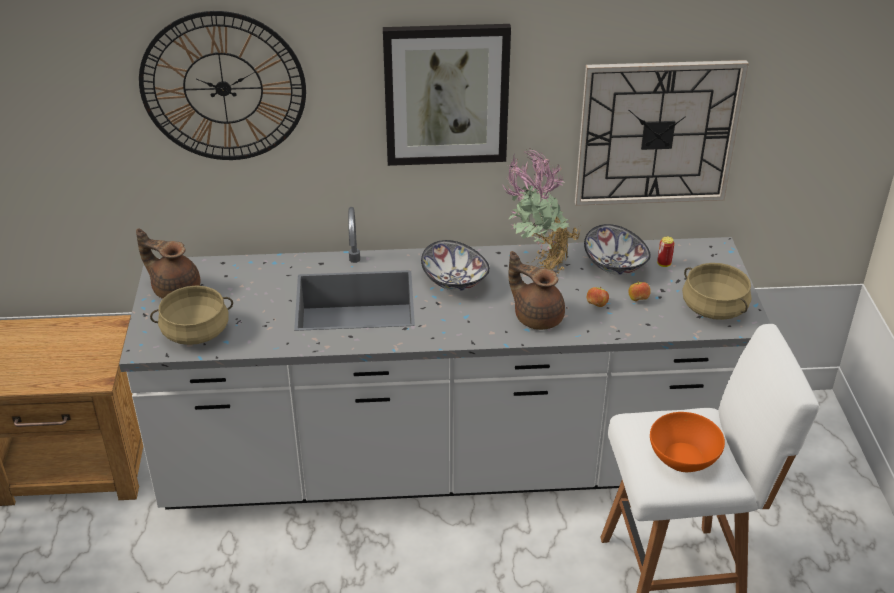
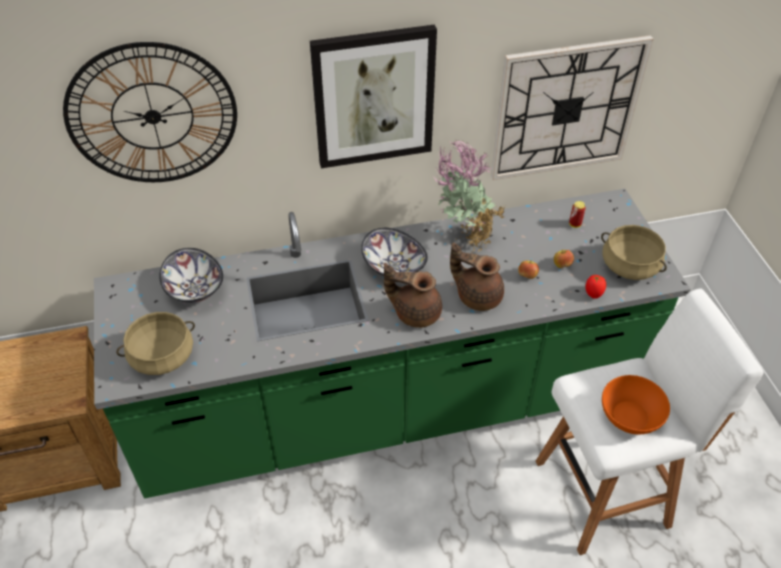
camera: 10 degrees left, 10 degrees up
(175, 289) = (131, 309): brown teapot -> brown teapot (415, 312)
(447, 463) = (390, 407): white counter -> green counter
(614, 265) = (532, 231): bowl -> bowl (194, 289)
(665, 329) = (593, 294): none -> tomato

